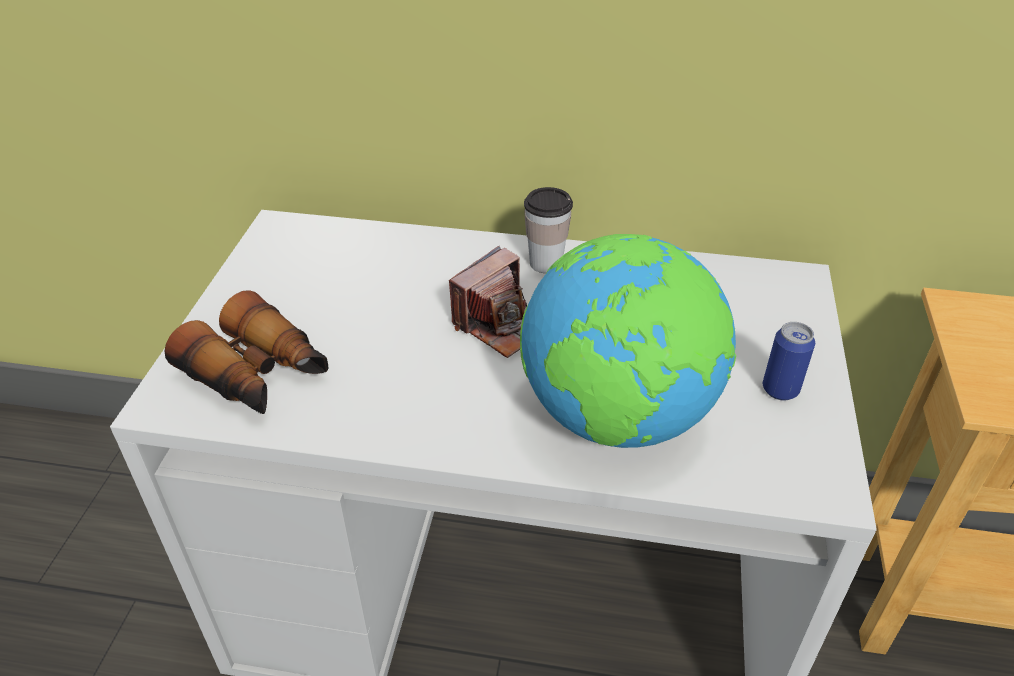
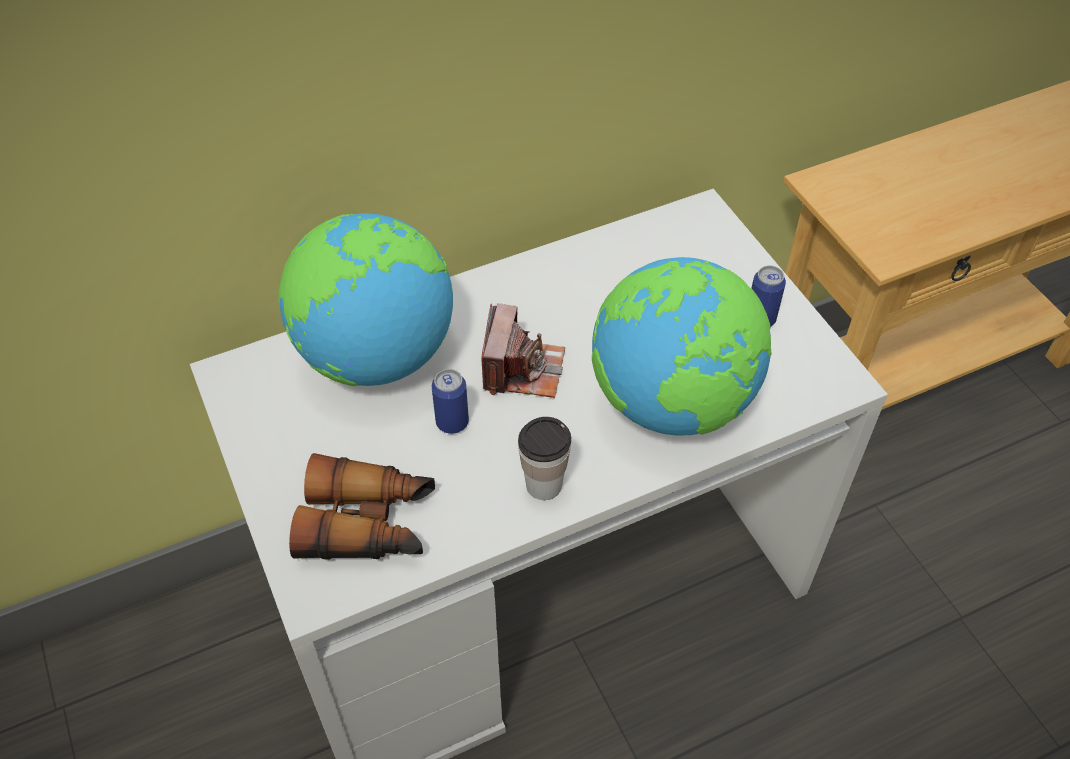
camera: 35 degrees left, 10 degrees up
(394, 261) = (375, 355): none -> globe
(402, 335) = (452, 422): none -> can
(546, 263) = (505, 293): cup -> cup (544, 484)

